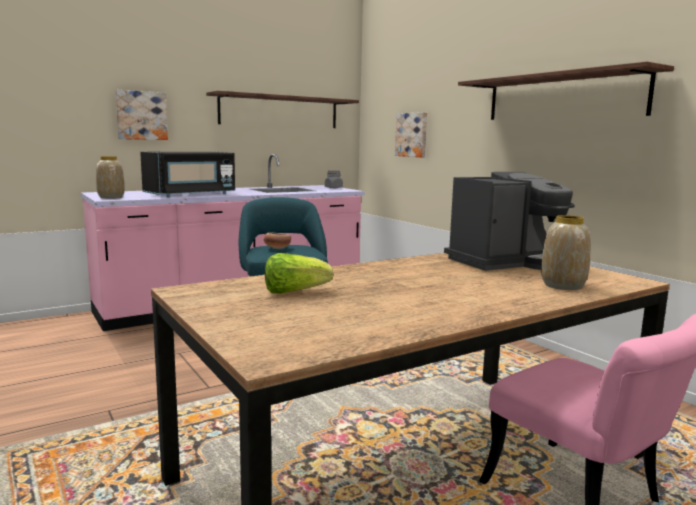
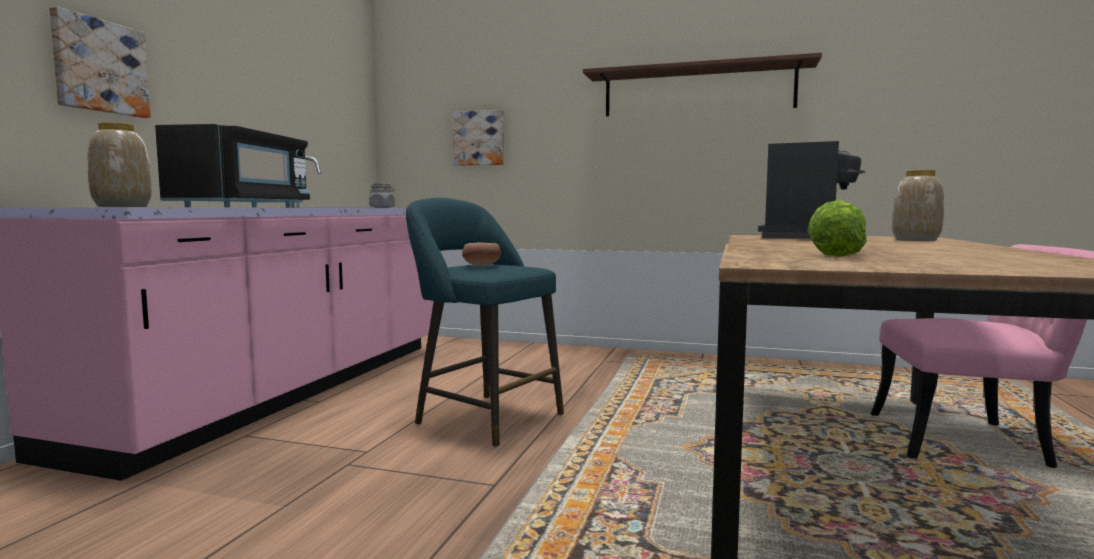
camera: 40 degrees left, 5 degrees down
(280, 111) = (295, 96): shelf -> none

